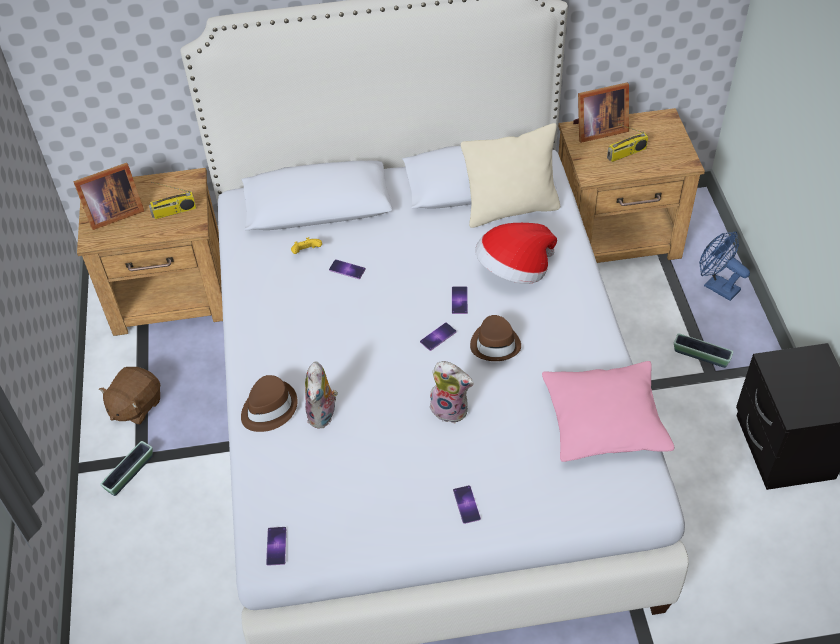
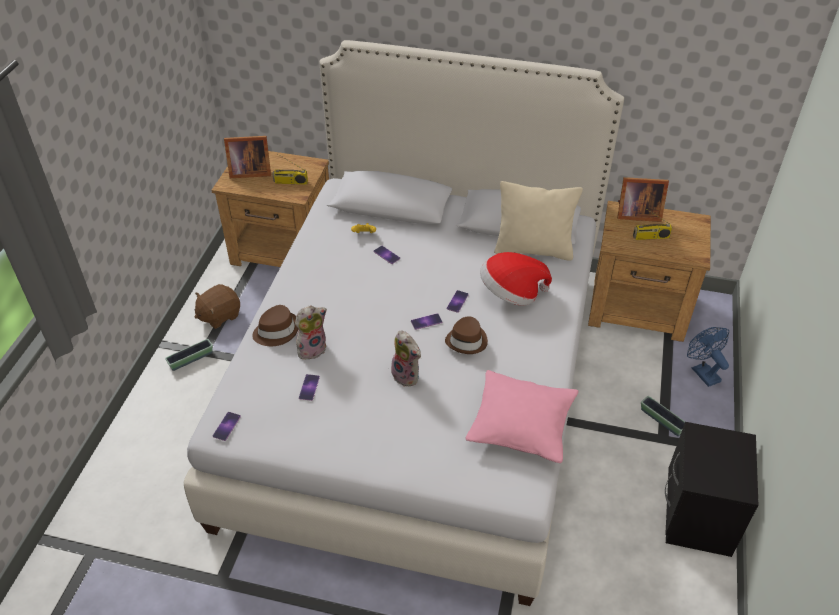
camera: 20 degrees right, 5 degrees down
(323, 415) = (312, 348): plush toy -> plush toy turned 150 degrees counterclockwise
(466, 504) = (380, 447): phone -> phone (309, 387)

